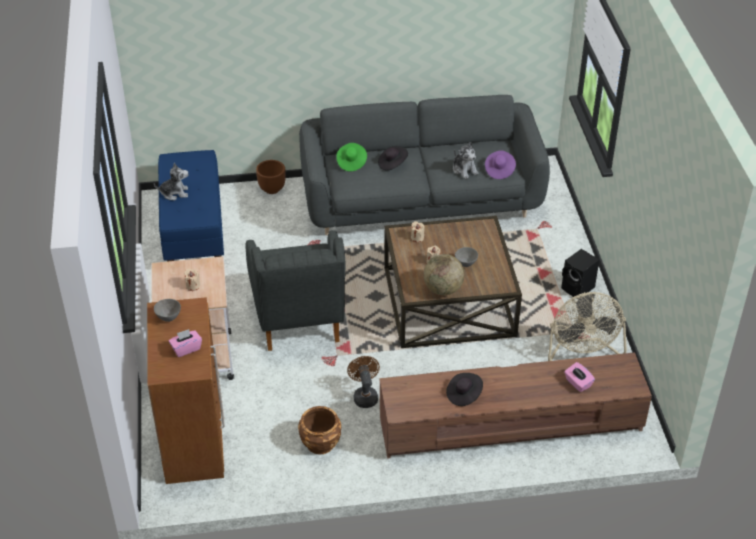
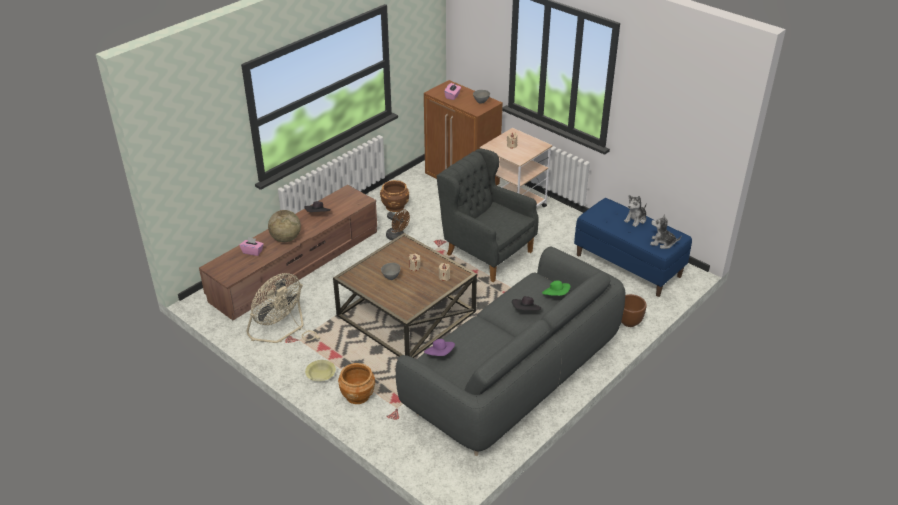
camera: 140 degrees right, 5 degrees down
(443, 289) = (388, 254): globe -> globe (286, 239)
(464, 170) = (467, 338): plush toy -> plush toy (662, 243)
(561, 255) = (357, 395): none -> brown planter
(578, 288) = (320, 374): black speaker -> yellow bowl

